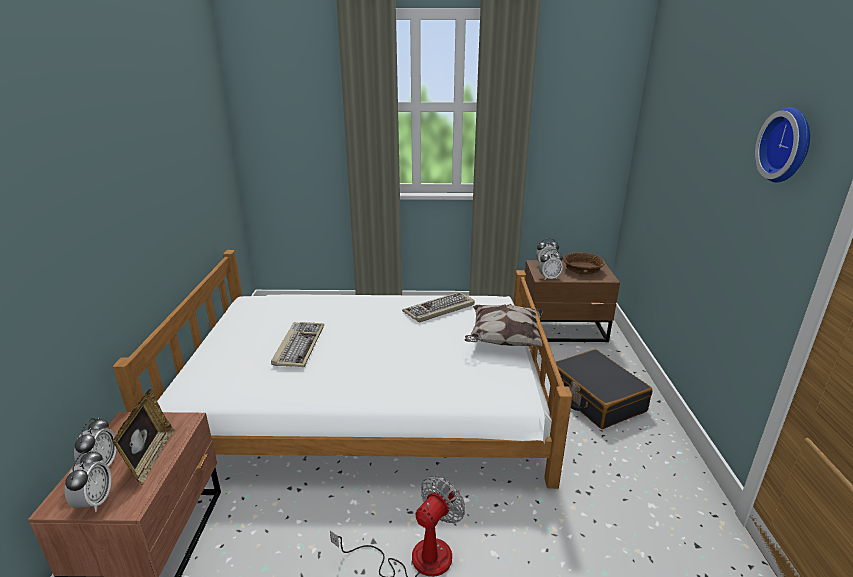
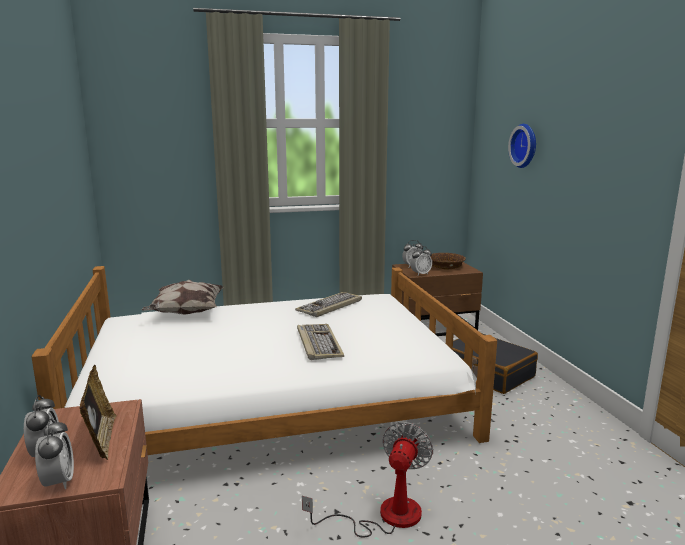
camera: 15 degrees left, 10 degrees down
(299, 346) = (203, 345): keyboard -> keyboard (318, 343)
(504, 340) = (404, 321): pillow -> pillow (186, 313)
(788, 145) = (628, 115): wall clock -> wall clock (525, 145)

